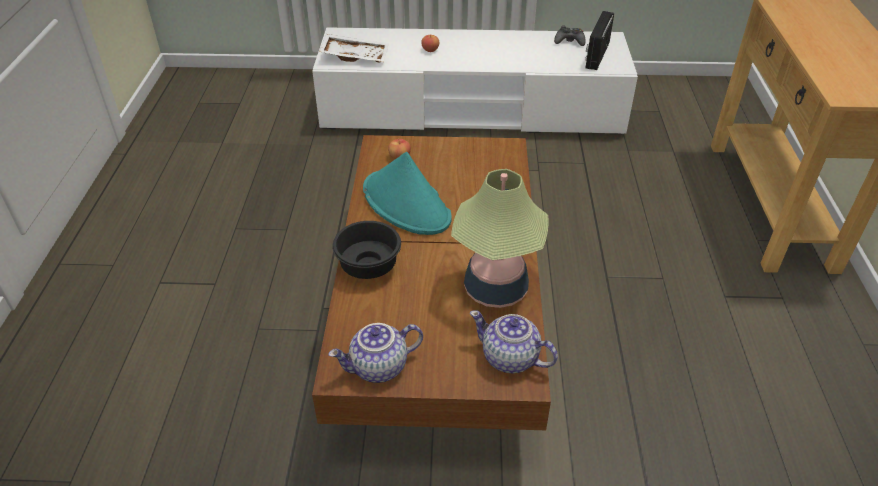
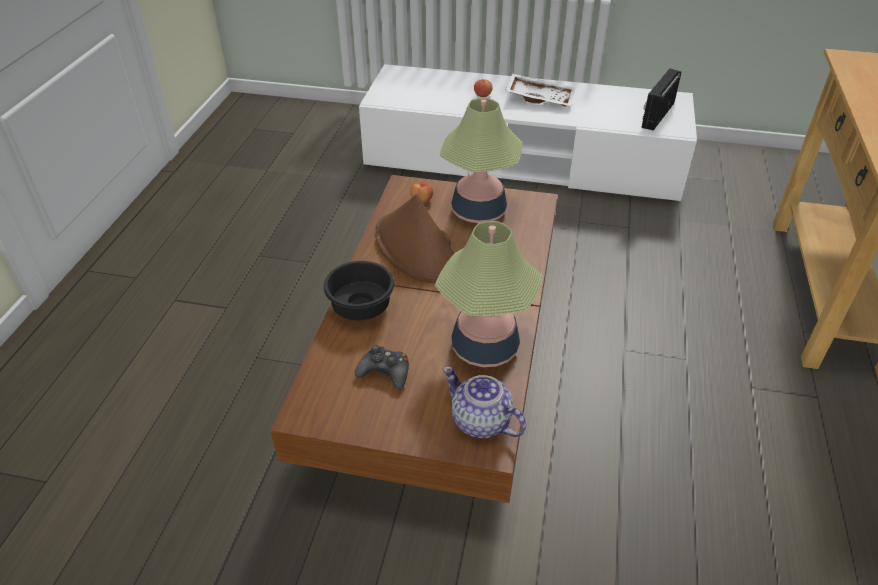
camera: 10 degrees right, 0 degrees up
(355, 56) = (405, 95): white tray -> white tray (540, 98)
(379, 368) = (343, 413): teapot -> none
(407, 204) = (416, 249): turquoise hat -> brown hat
(456, 161) = (478, 211): none -> table lamp
(569, 41) = (631, 98): black game controller -> black game controller (385, 372)

